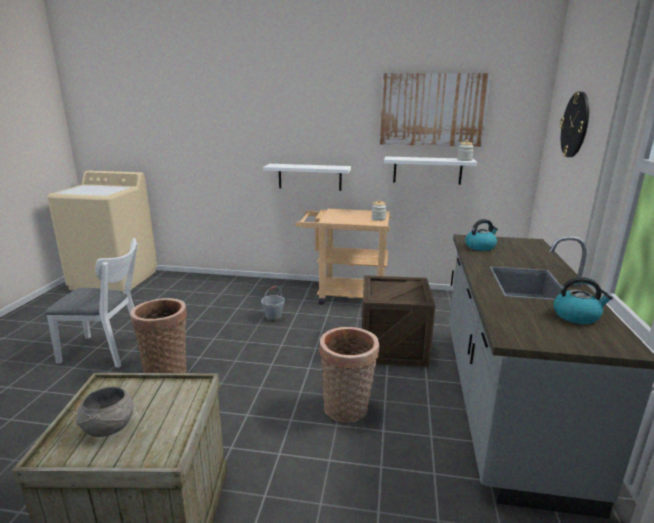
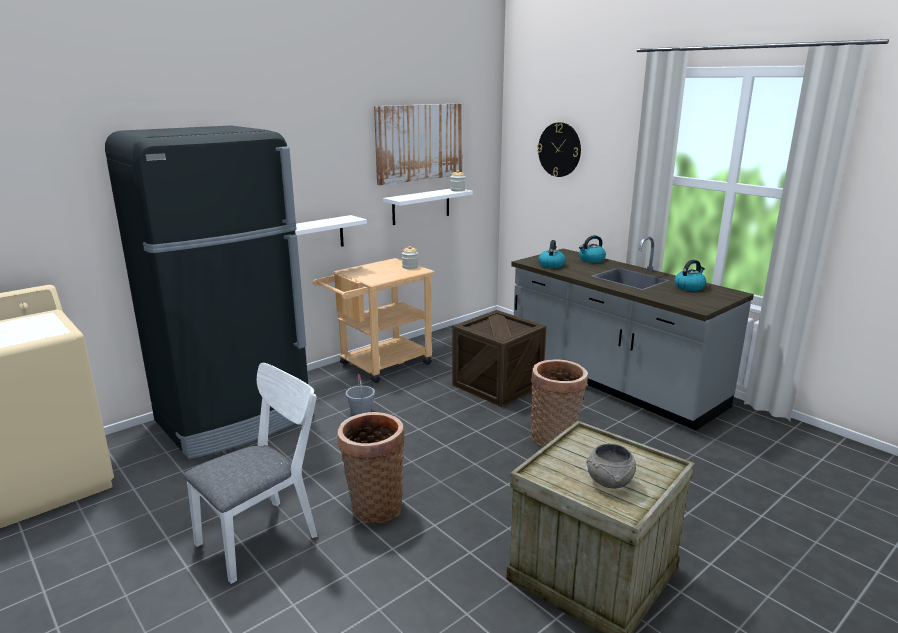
camera: 50 degrees left, 0 degrees up
(220, 289) = (236, 419): none -> black fridge
(539, 255) = (591, 260): none -> kettle

